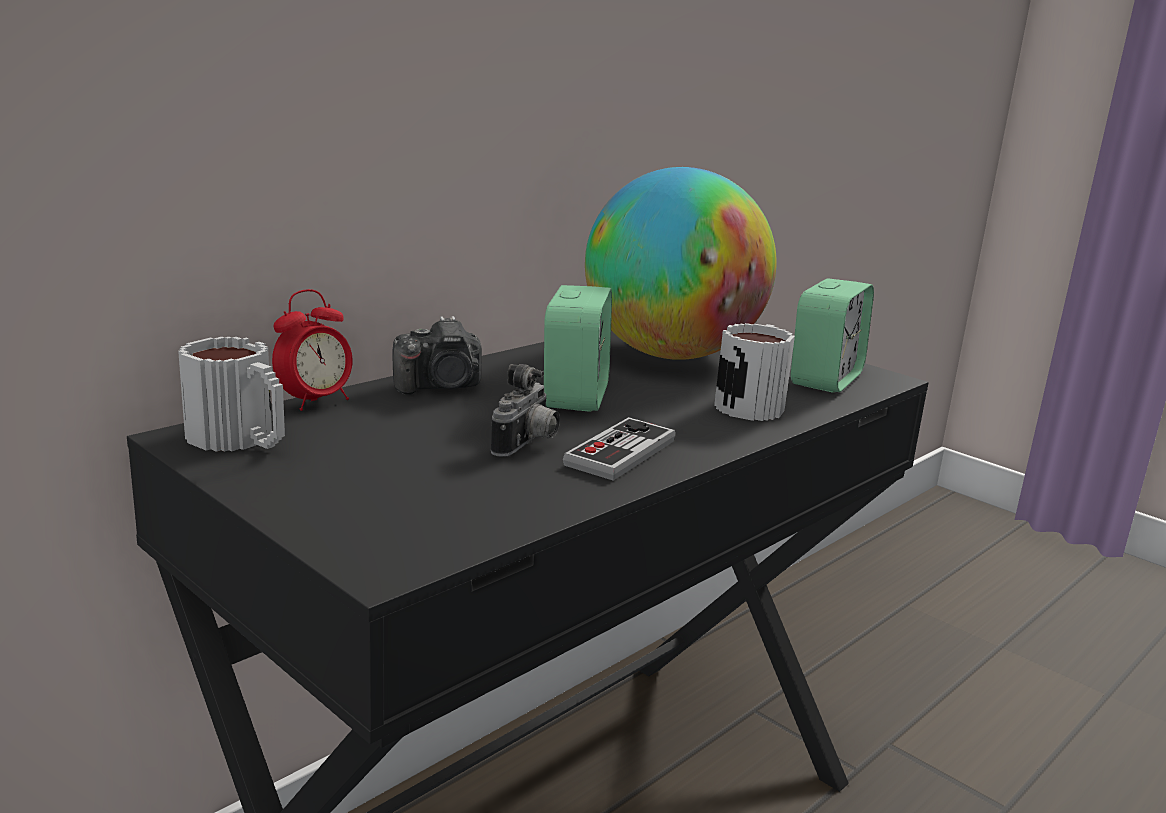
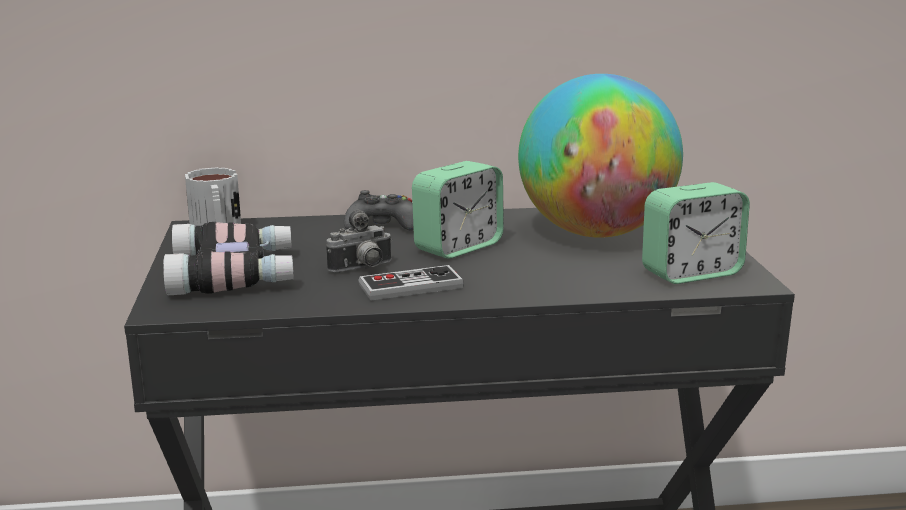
camera: 40 degrees right, 0 degrees up
(315, 401) = (293, 220): alarm clock -> none
(381, 489) = (235, 273): none -> binoculars
(440, 386) = (382, 225): camera -> black game controller
(753, 403) = (582, 277): mug -> none

